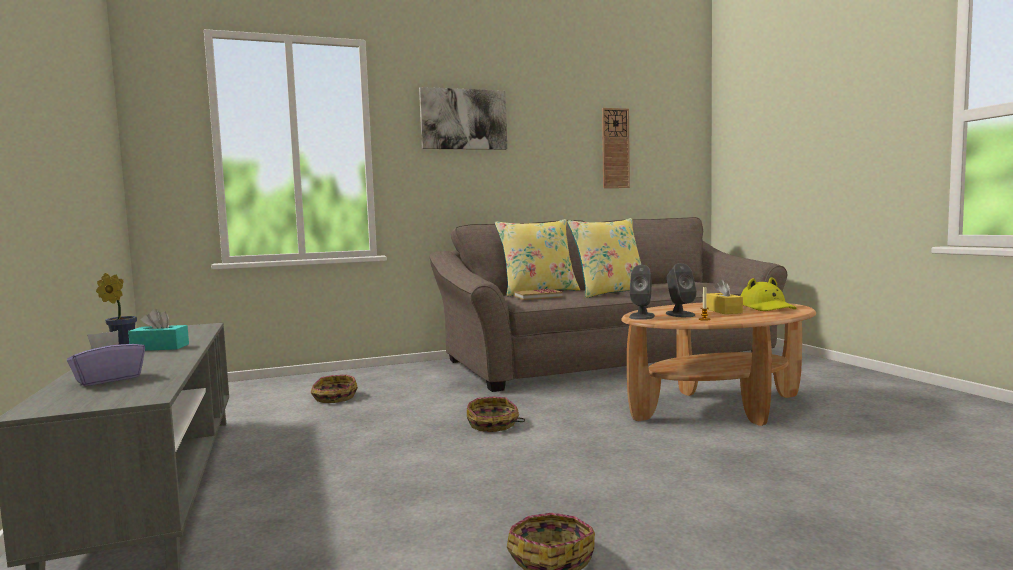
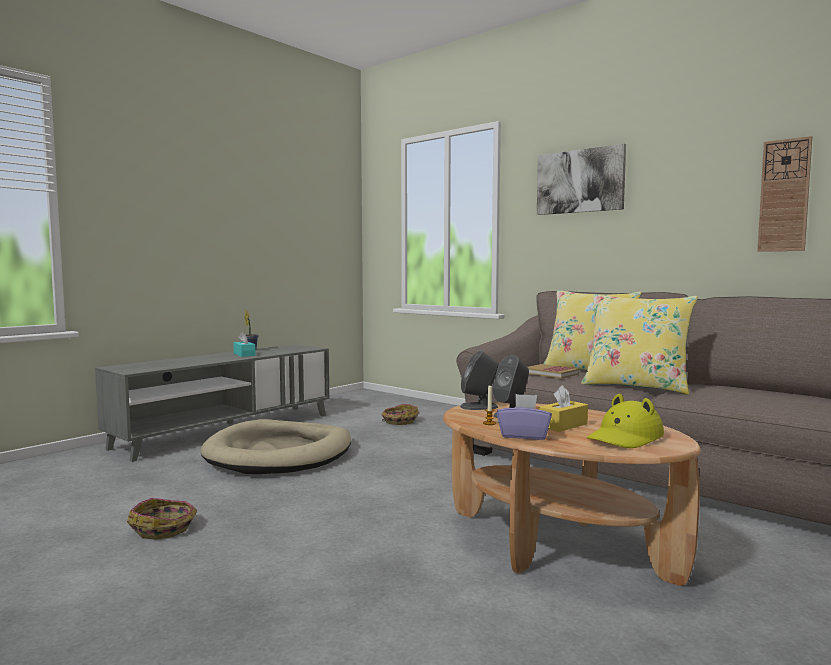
camera: 60 degrees right, 0 degrees up
(108, 379) = (167, 362): purple tissue box -> purple tissue box (524, 435)
(346, 464) = (280, 453): none -> beige dog bed
(493, 425) = (390, 470): basket -> none

